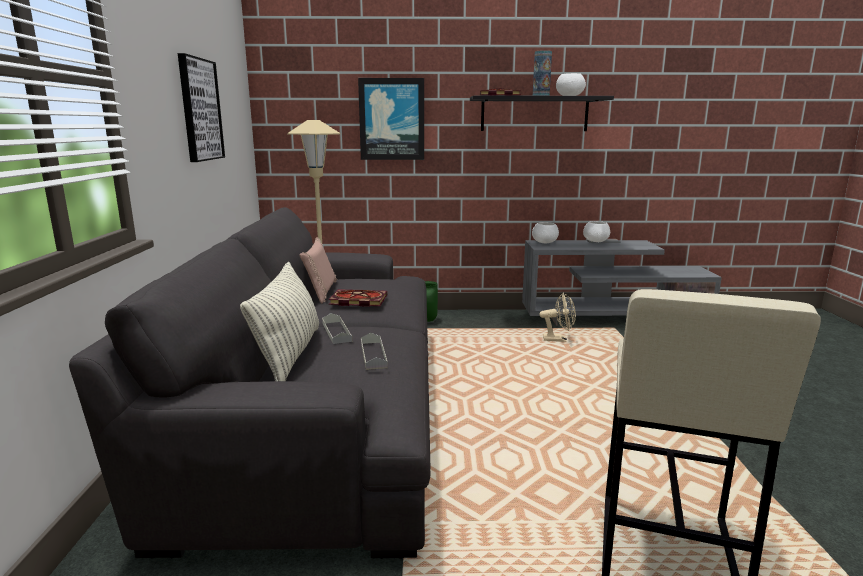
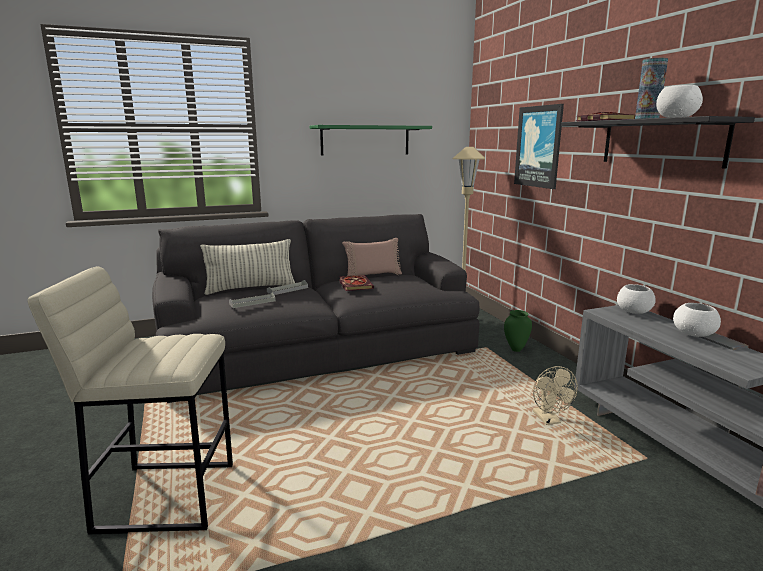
camera: 70 degrees right, 0 degrees up
(200, 110) = (365, 140): picture -> green shelf

